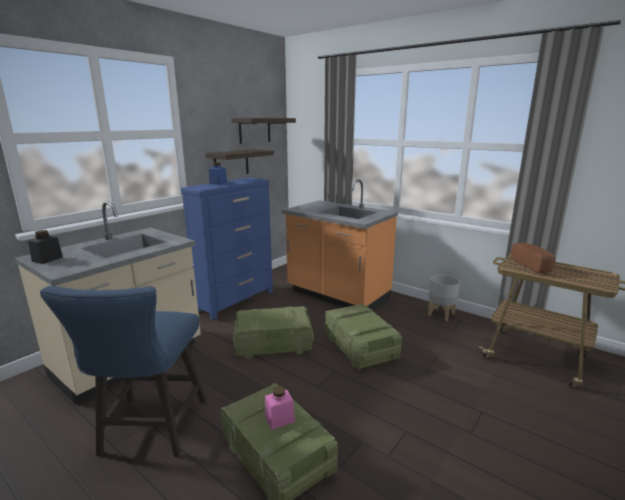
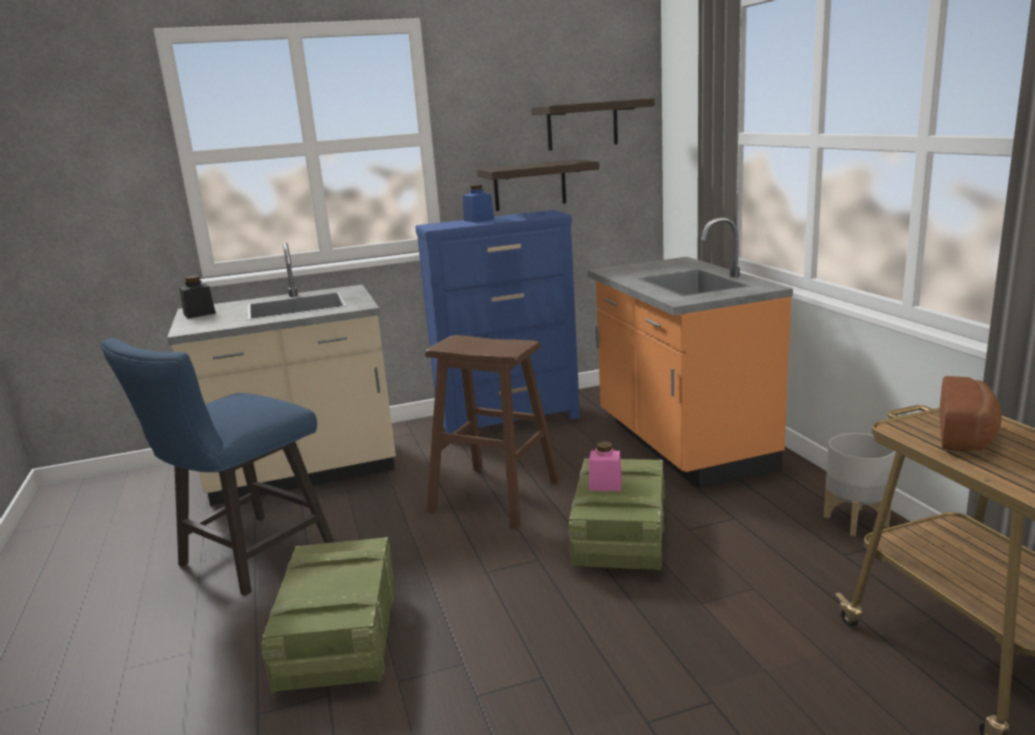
camera: 35 degrees right, 0 degrees up
(274, 343) = (495, 496): crate -> brown stool
(279, 419) = (338, 580): pink jar -> pink jar (605, 485)

